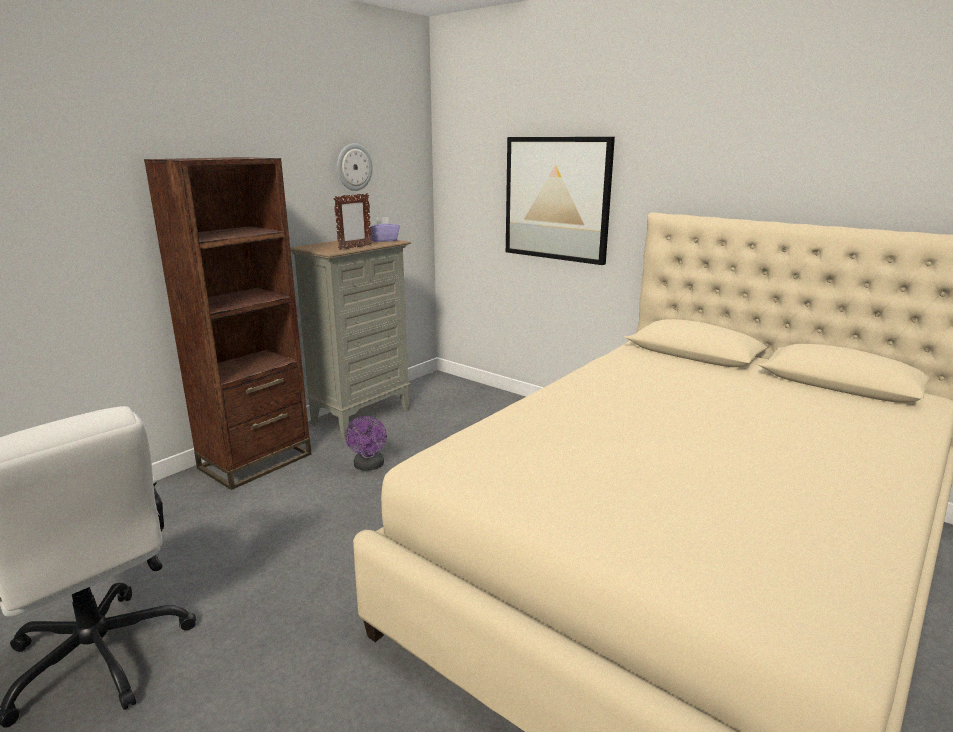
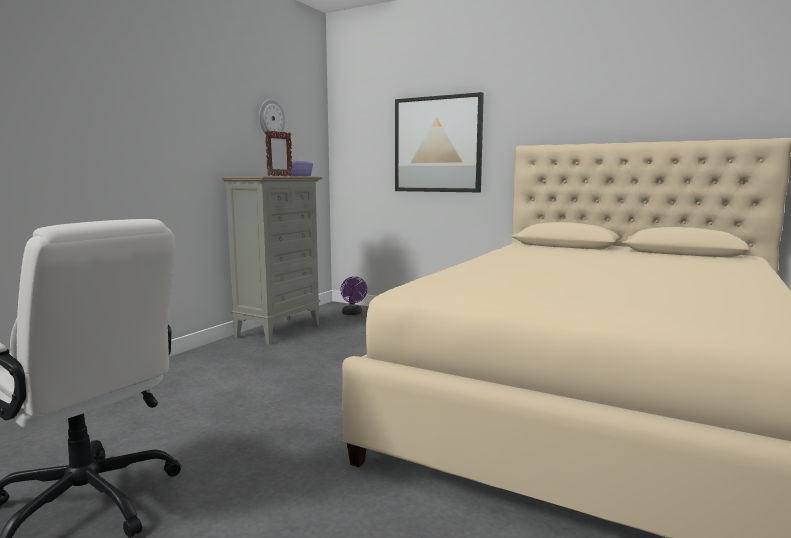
camera: 10 degrees left, 10 degrees down
(255, 461) = (192, 363): brown bookcase -> none
(369, 466) = (299, 360): purple fan -> purple fan (353, 314)

